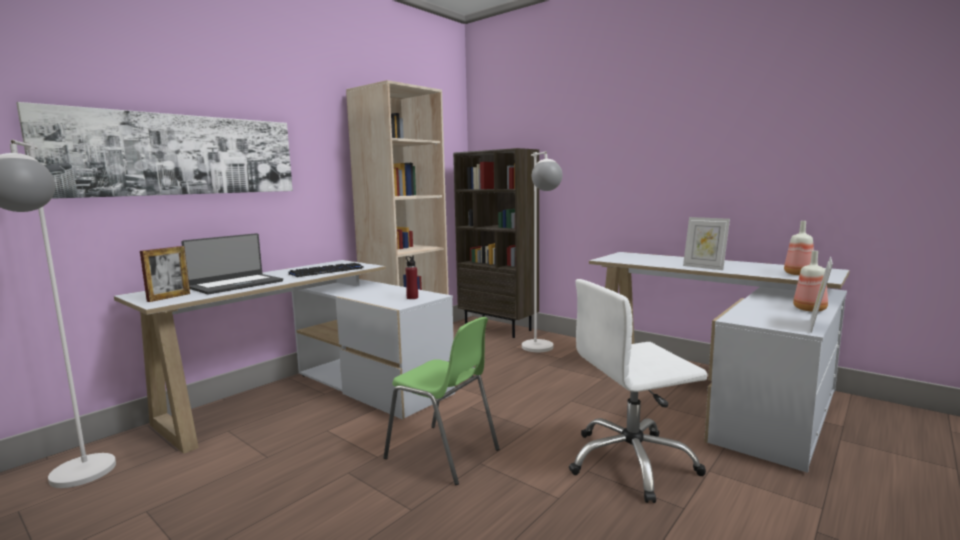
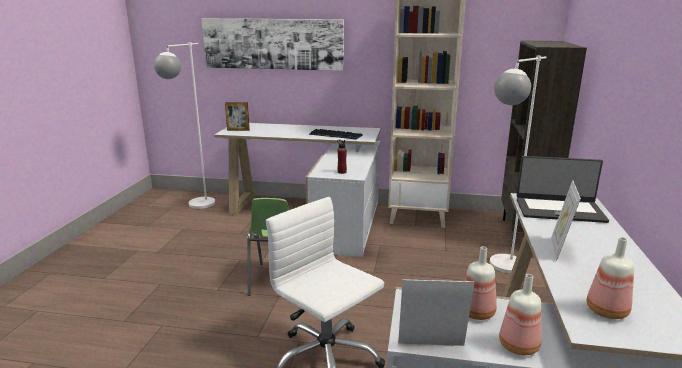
camera: 60 degrees right, 10 degrees up
(236, 284) = (277, 130): laptop -> laptop (559, 210)
(761, 309) = (477, 312): none -> bottle

